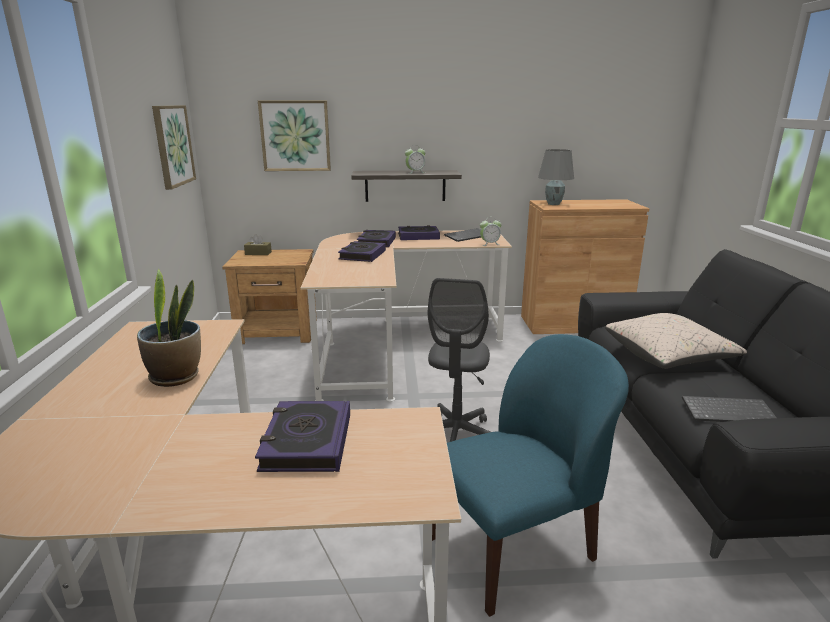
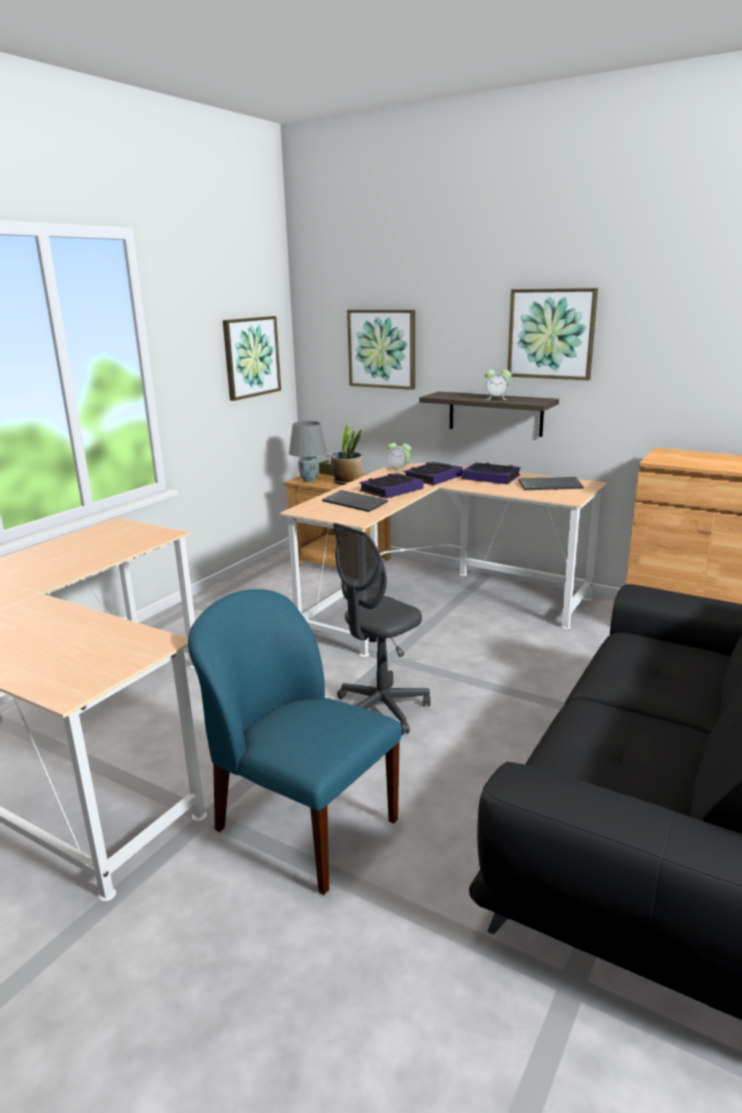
camera: 35 degrees right, 0 degrees up
(176, 376) = (76, 565): potted plant -> potted plant (347, 482)
(306, 442) = (69, 633): book -> none
(448, 119) = (551, 334): none -> picture
(489, 244) = (557, 499): alarm clock -> alarm clock (399, 469)
(514, 548) = (303, 824): blue chair -> blue chair turned 150 degrees counterclockwise
(553, 204) = (673, 456): grey table lamp -> grey table lamp (309, 480)
(668, 356) = (641, 688): beige pillow -> none
(729, 411) = (596, 768): keyboard -> keyboard (356, 502)

